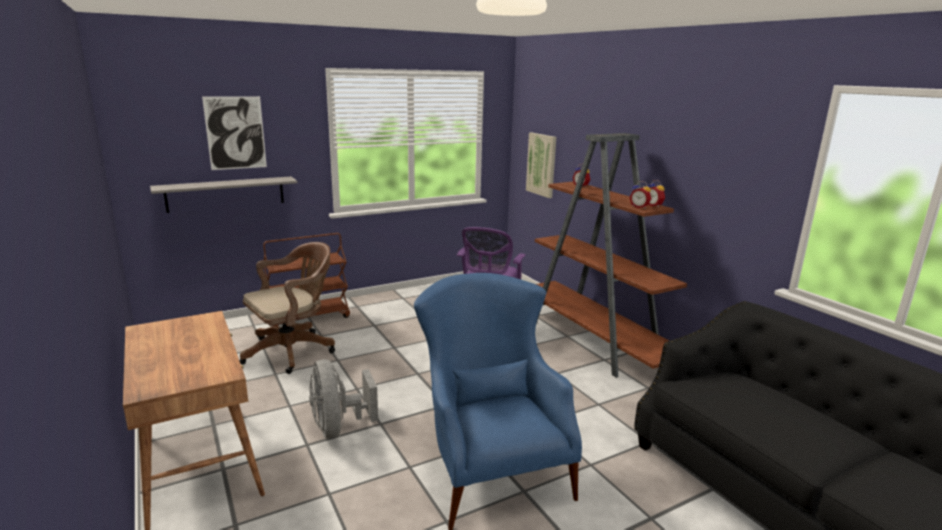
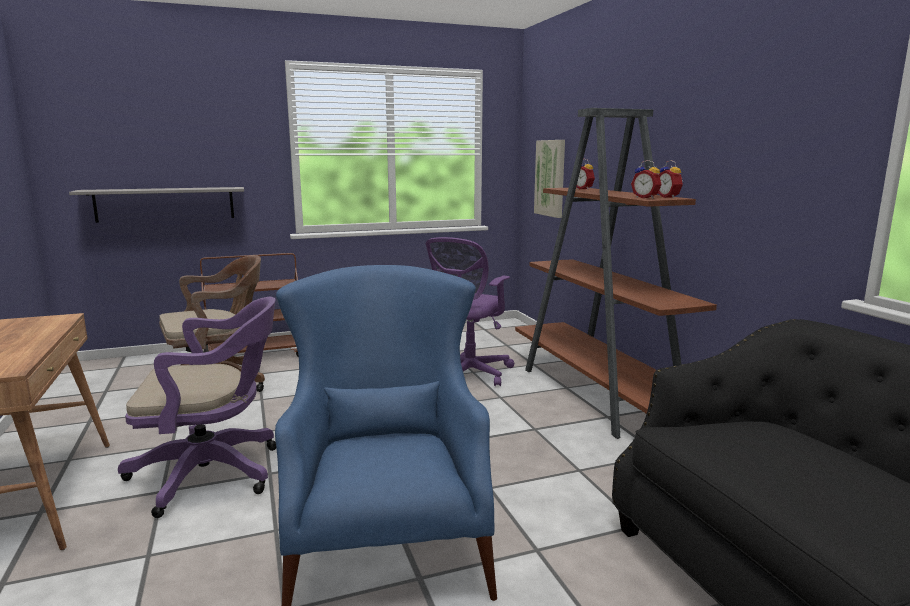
camera: 10 degrees right, 5 degrees down
(235, 133) = (177, 133): picture -> none
(338, 427) = (214, 473): grey fan -> purple office chair

